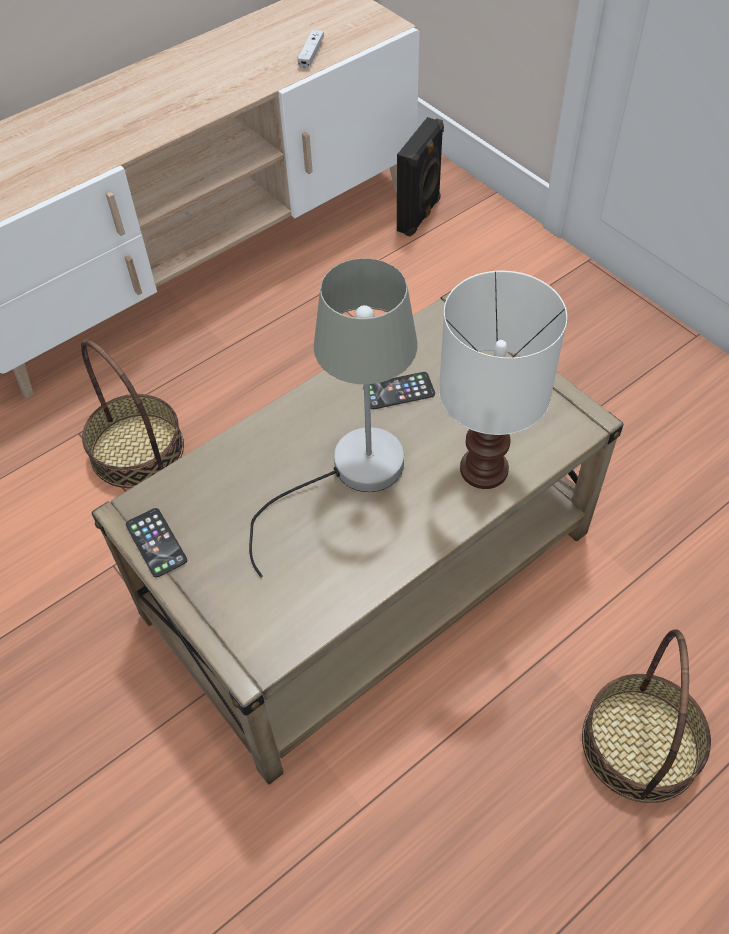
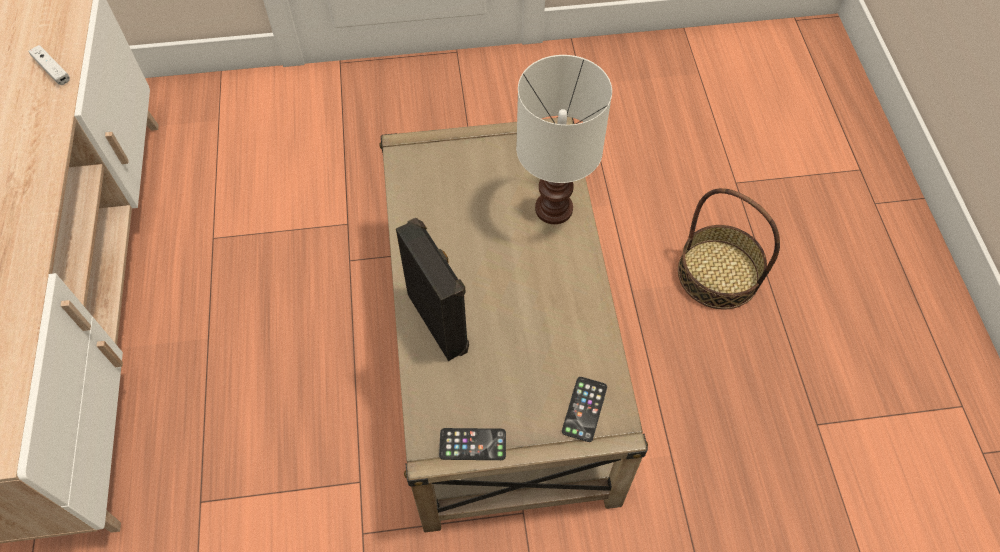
camera: 60 degrees left, 5 degrees up
(137, 450) = (259, 460): basket -> none
(350, 475) = (501, 287): grey table lamp -> none
(399, 391) = (449, 219): phone -> phone (584, 409)
(420, 215) = (196, 130): black speaker -> black speaker (440, 321)

